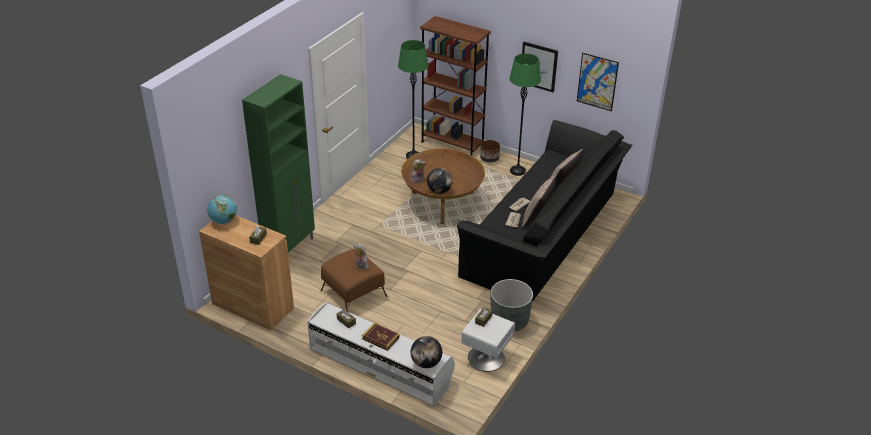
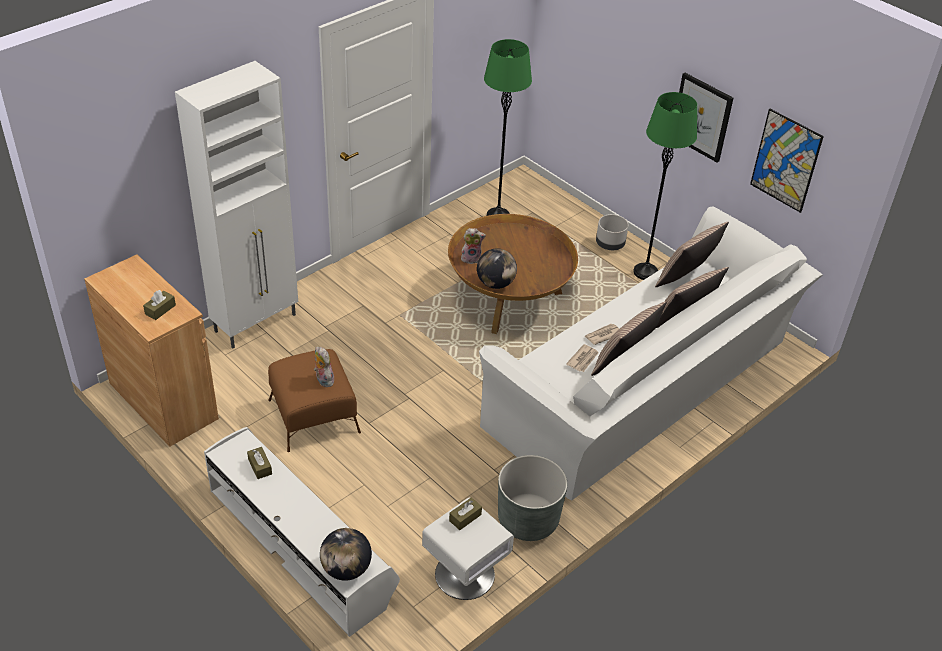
camera: 15 degrees right, 5 degrees up
(223, 221) = (126, 270): globe -> none
(290, 248) = (256, 323): green cabinet -> white cabinet
(380, 338) = (297, 508): book -> none
(452, 144) = (564, 208): brown bookcase -> none
(489, 159) = (610, 244): brown planter -> grey planter
(546, 235) = (646, 389): black sofa -> white sofa
(552, 165) = (686, 279): none -> pillow

